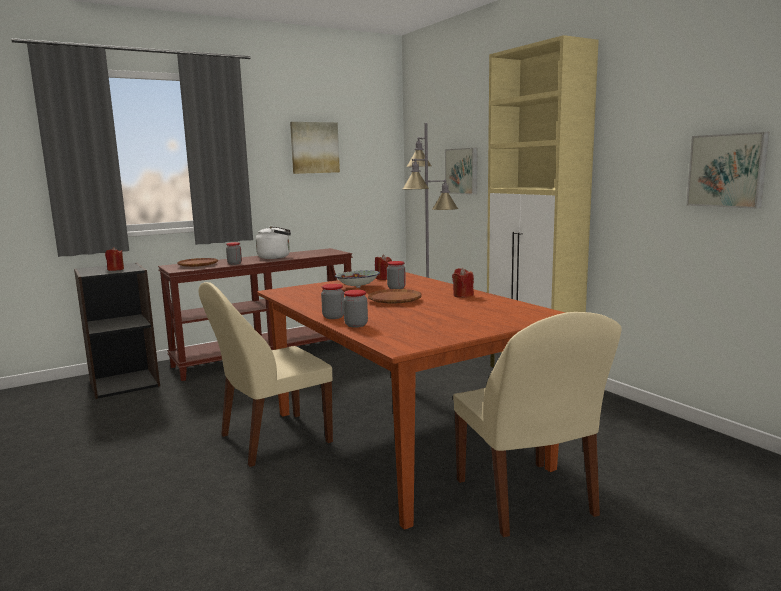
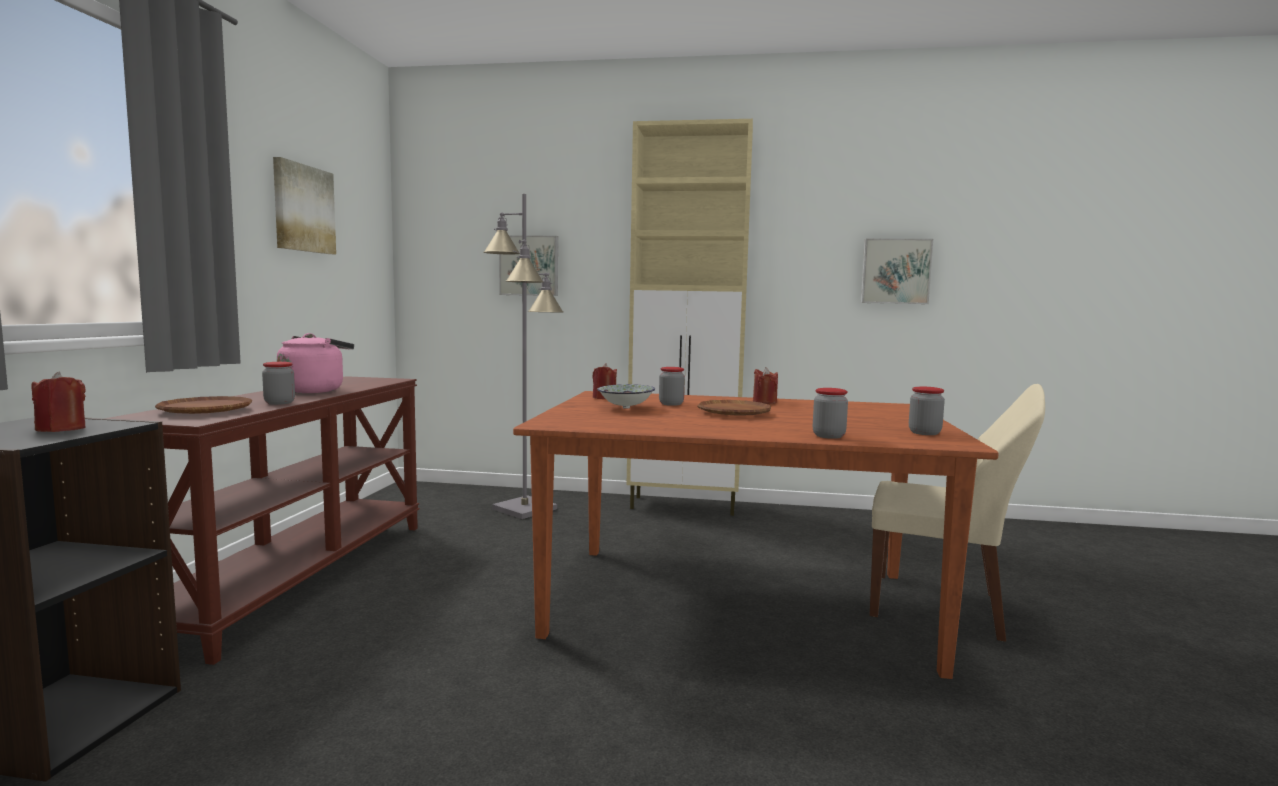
camera: 50 degrees left, 5 degrees down
(272, 440) = (609, 670): beige chair -> none
(276, 257) = (315, 390): white kettle -> pink kettle
(333, 317) = (768, 434): jar -> jar (924, 433)

